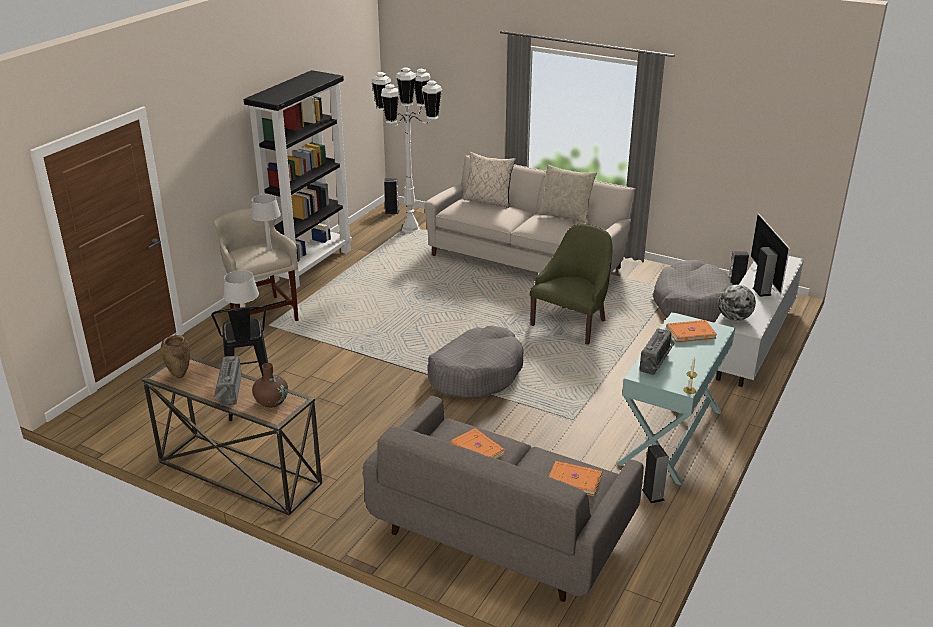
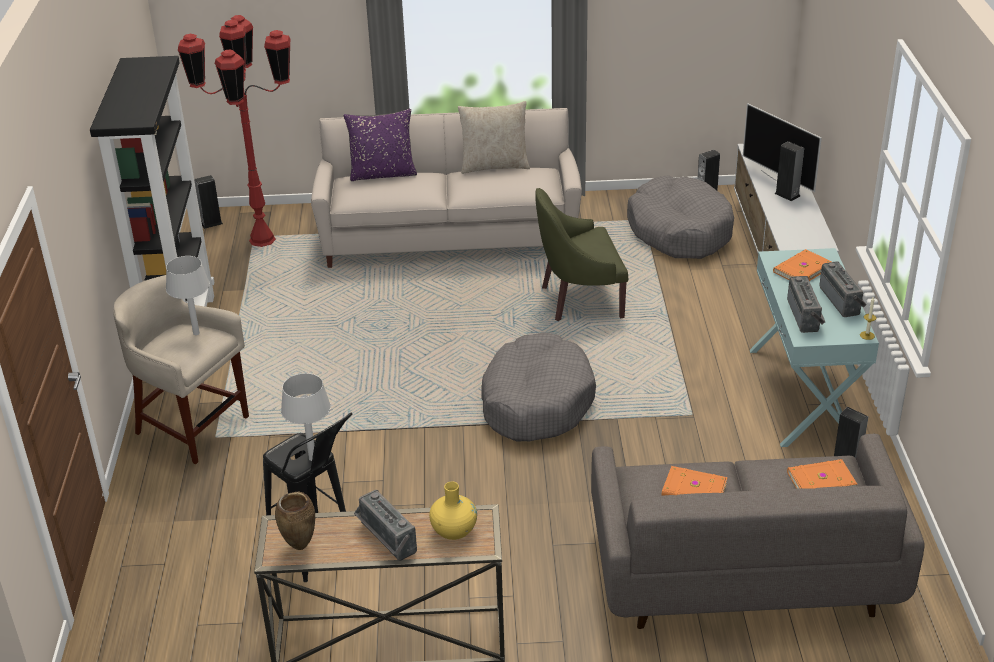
camera: 30 degrees left, 5 degrees up
(271, 402) = (454, 530): brown vase -> yellow vase
(411, 229) = (263, 240): white floor lamp -> red floor lamp
(488, 201) = (383, 174): beige pillow -> purple pillow
(572, 323) = (579, 299): green armchair -> green armchair turned 105 degrees counterclockwise
(698, 362) = (842, 300): none -> radio
(734, 318) = (792, 235): globe -> none

